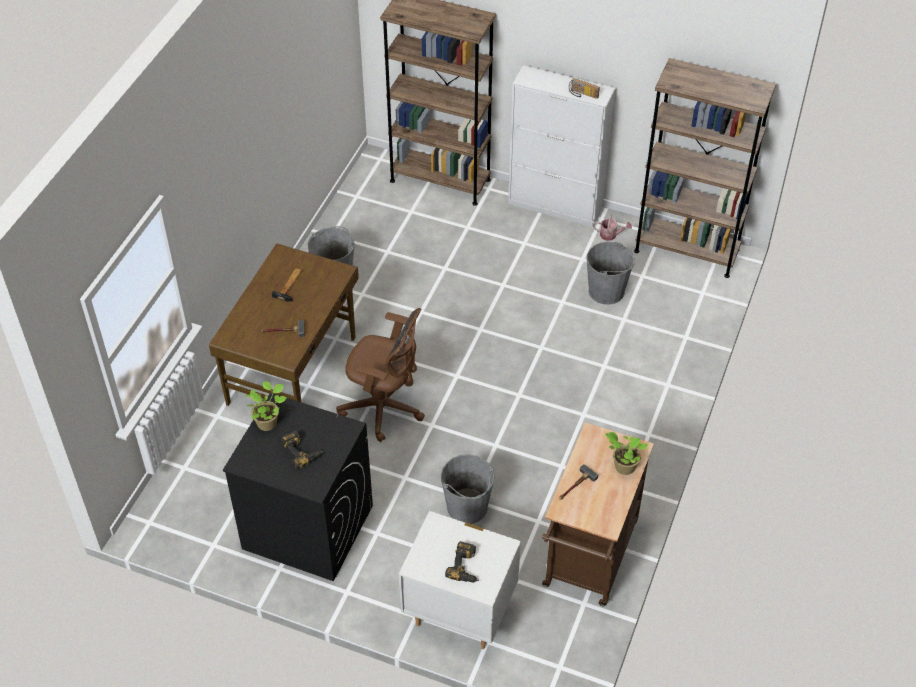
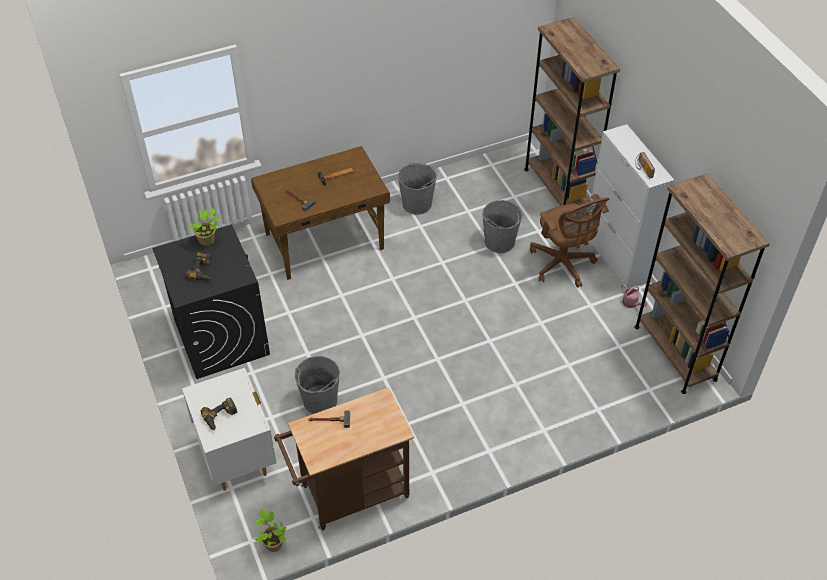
camera: 45 degrees right, 0 degrees up
(385, 408) = (348, 303): brown office chair -> brown office chair (563, 265)
(606, 291) = (580, 338): grey bucket -> grey bucket (499, 242)
(623, 467) = (374, 434): potted plant -> potted plant (273, 543)

